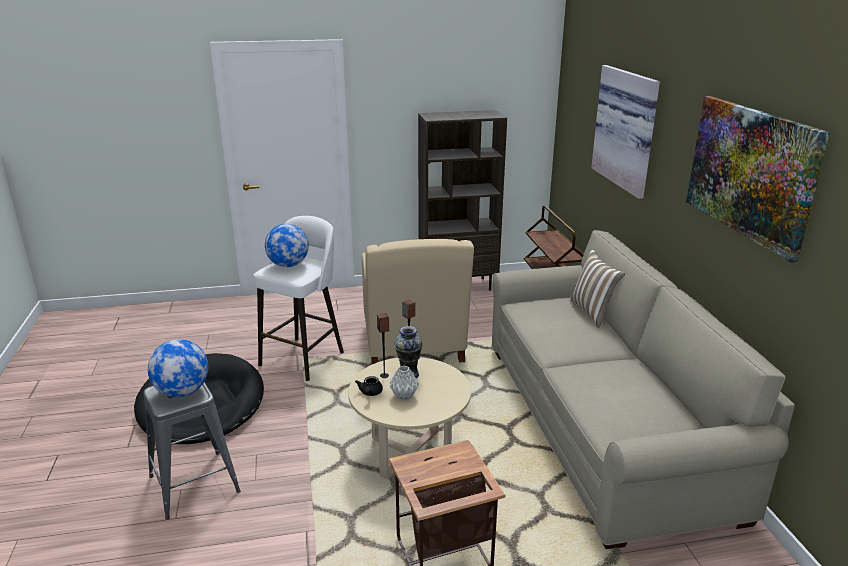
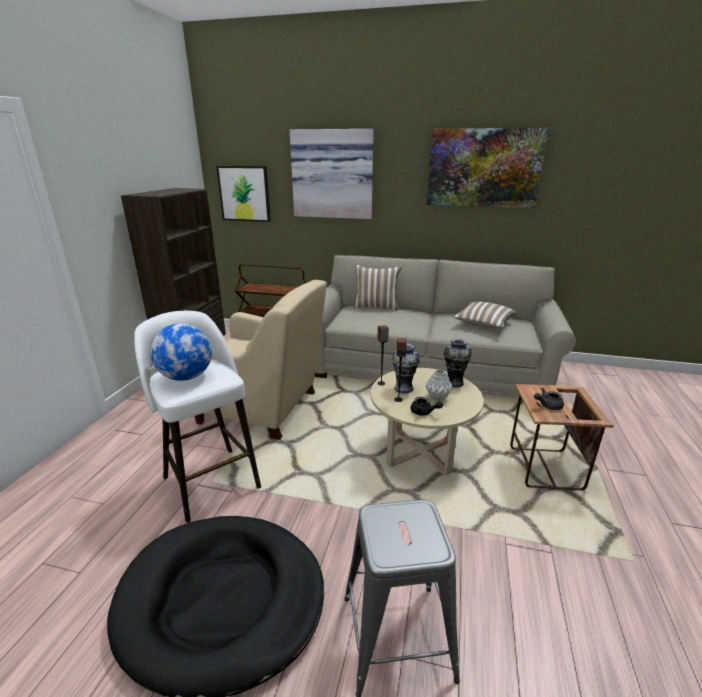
camera: 65 degrees left, 0 degrees up
(182, 392) = (403, 526): globe -> none
(429, 465) = (547, 405): none -> grey teapot
(446, 401) = (454, 382): none -> vase
(574, 128) = (244, 193): none -> picture
(627, 395) = (483, 324): none -> pillow

